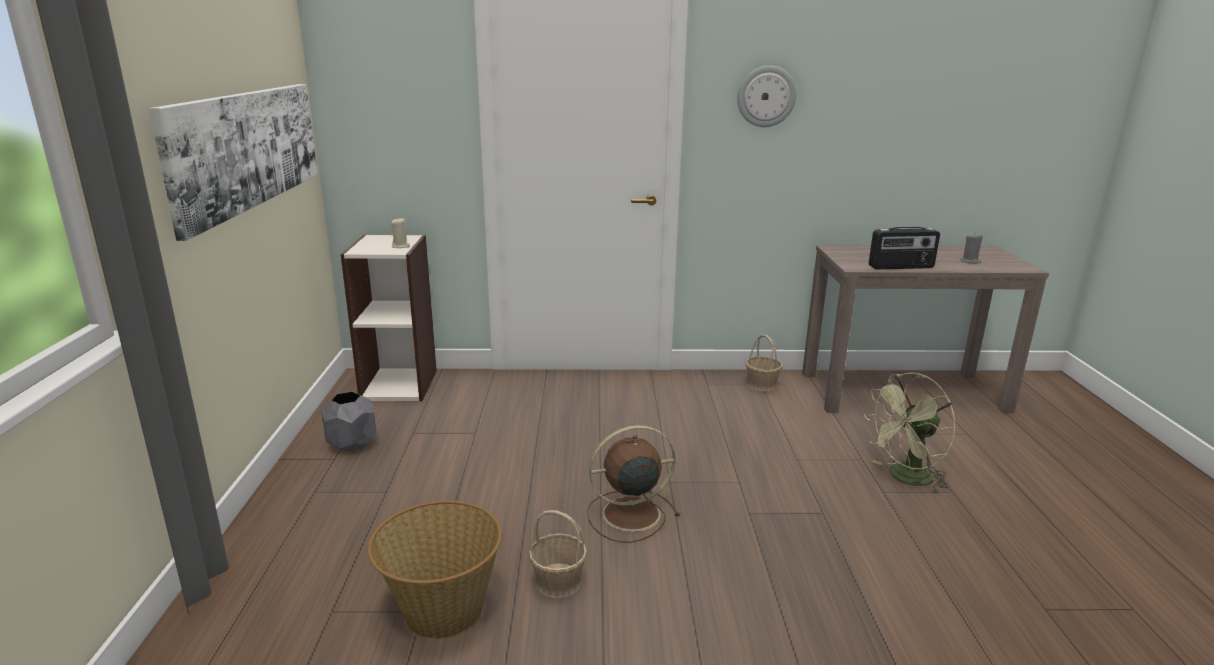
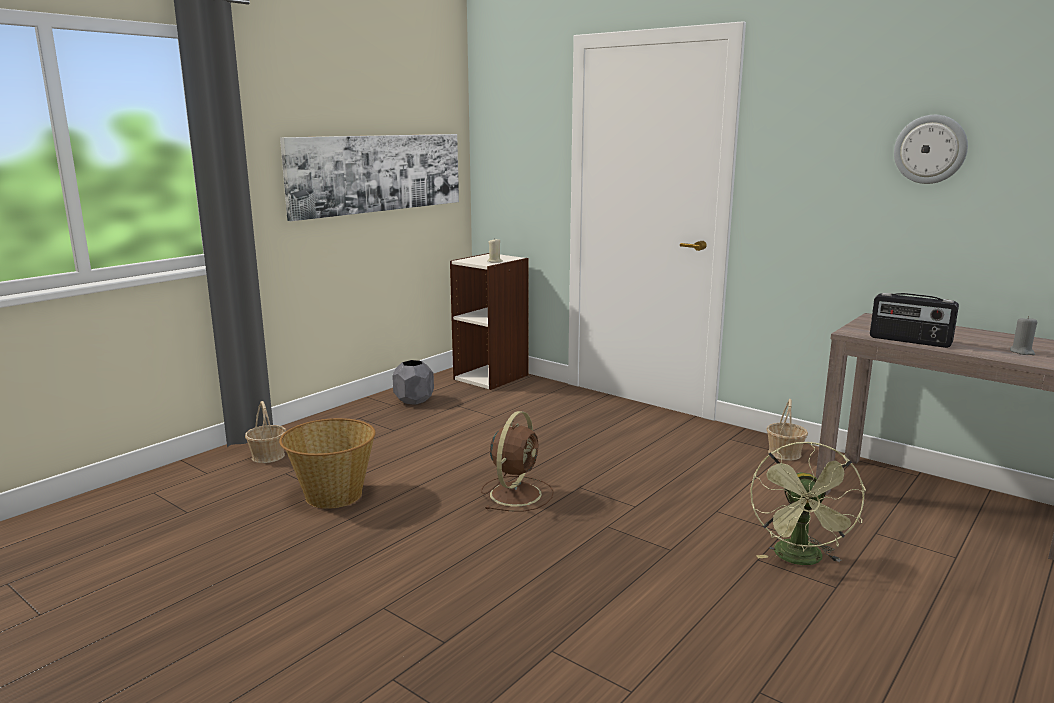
camera: 40 degrees right, 5 degrees down
(558, 581) = (413, 508): basket -> basket (268, 456)
(628, 514) = (516, 493): brown fan -> brown fan turned 90 degrees clockwise
(766, 96) = (816, 148): wall clock -> wall clock (930, 149)
(905, 479) = (801, 560): green fan -> green fan turned 90 degrees counterclockwise

